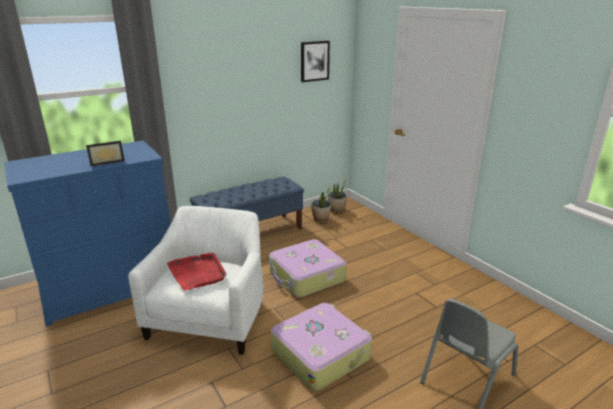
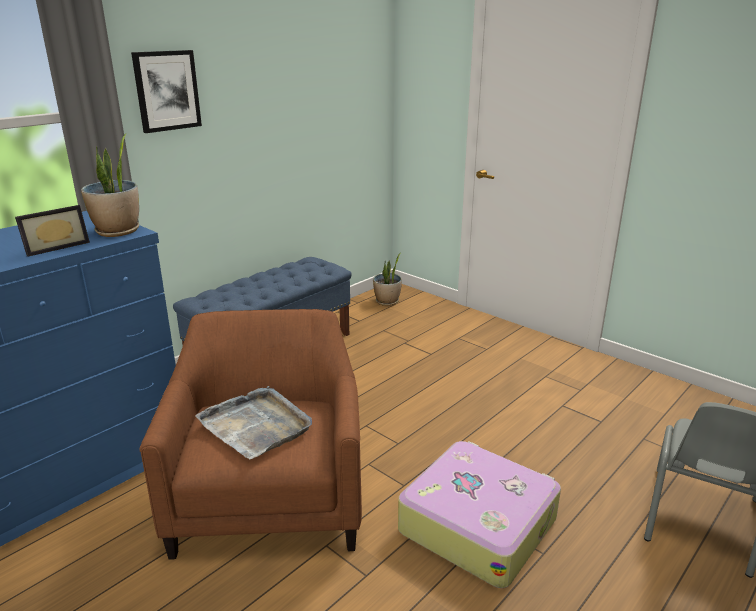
camera: 15 degrees left, 0 degrees up
(198, 273) = (256, 425): red tray -> grey tray
(210, 317) = (270, 497): white armchair -> brown armchair
(306, 277) = (393, 406): suitcase -> none
(314, 61) = (344, 73): picture -> picture (167, 91)
(321, 219) = (371, 317): potted plant -> potted plant (118, 231)

